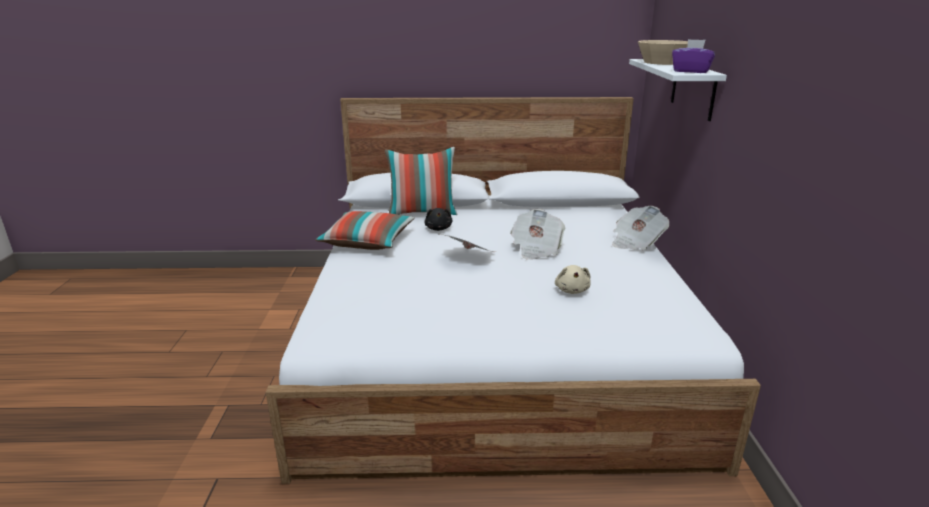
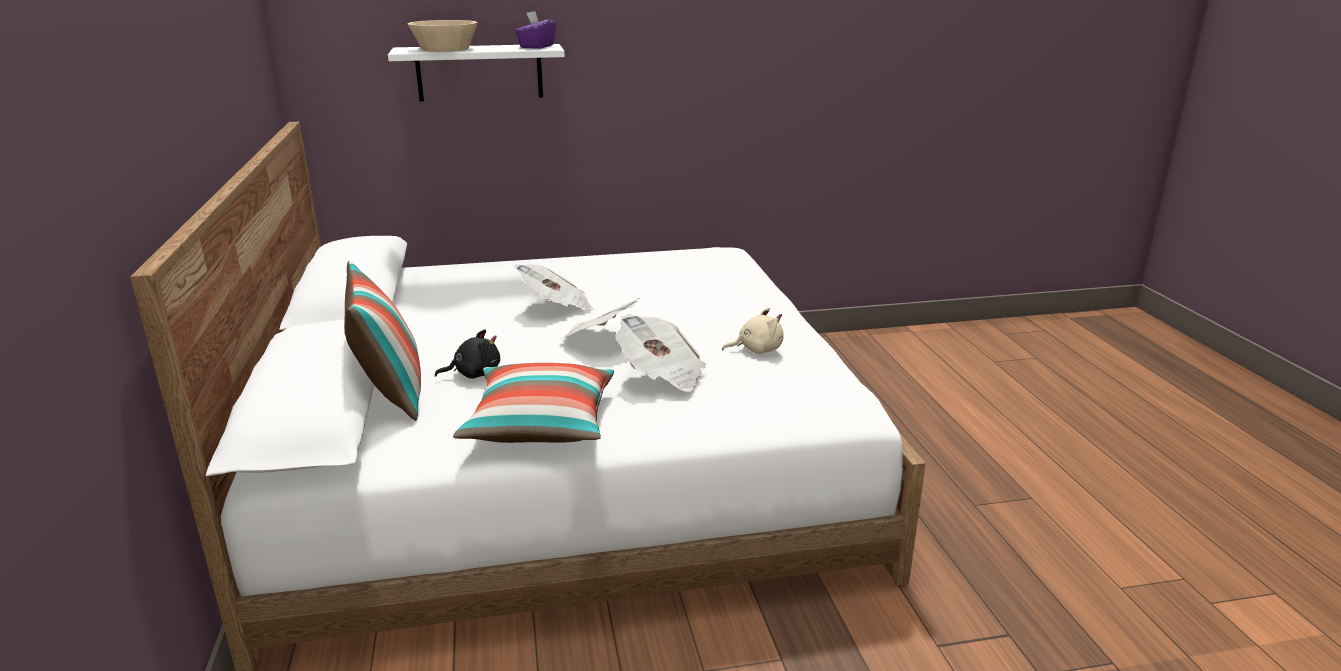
camera: 100 degrees left, 0 degrees up
(572, 290) = (666, 290): beige plush toy -> beige plush toy (756, 350)
(636, 242) = (525, 262): newspaper -> newspaper (662, 374)

